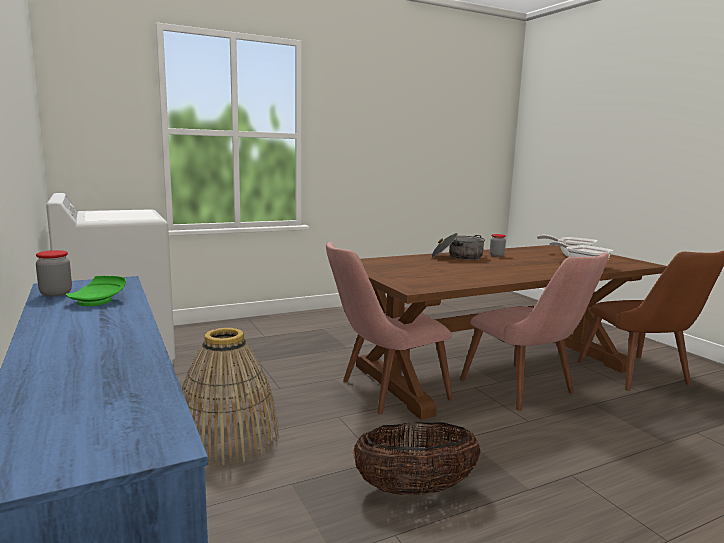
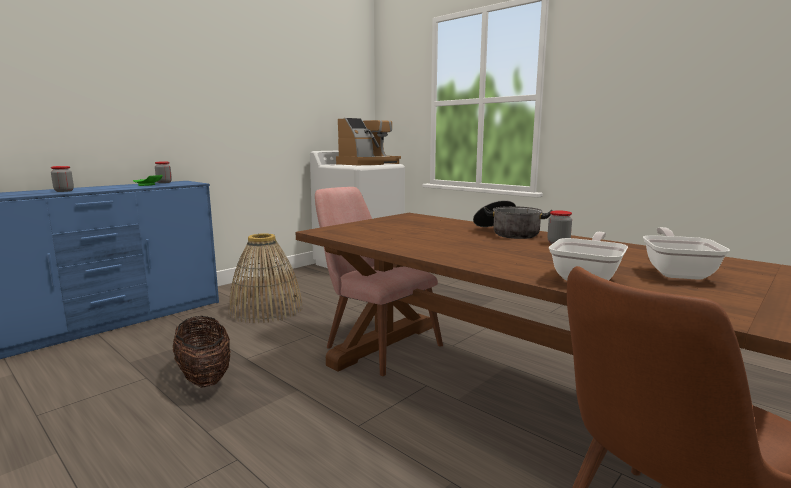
camera: 70 degrees right, 0 degrees up
(105, 349) = (64, 191): none -> jar
(120, 213) = (368, 164): none -> coffee machine
(527, 391) = (449, 422): pink chair -> none

